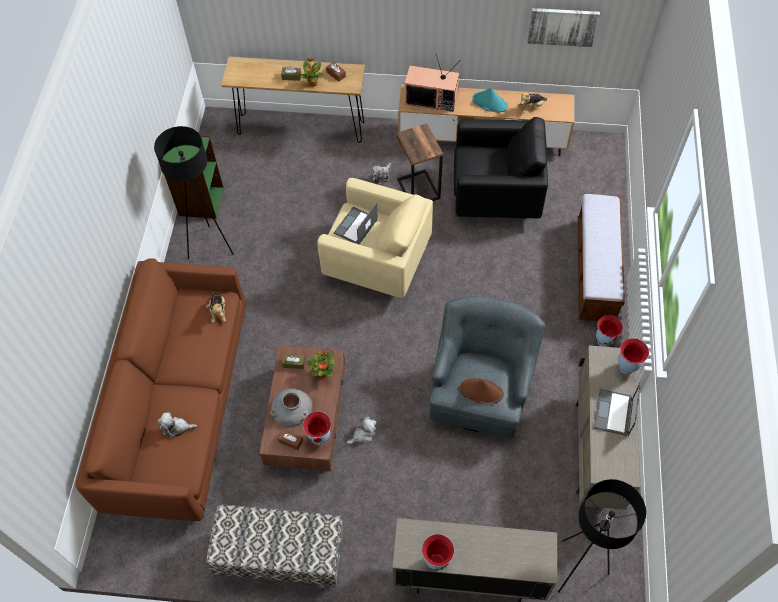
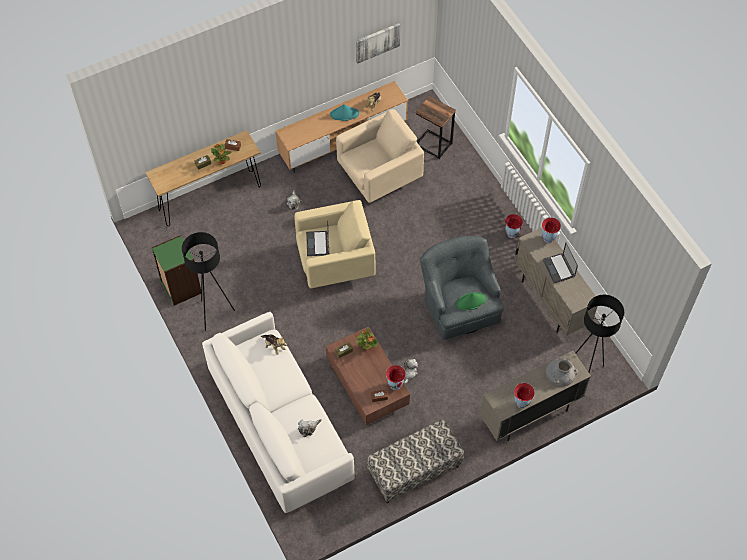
camera: 35 degrees left, 0 degrees up
(179, 406) = (279, 425): brown sofa -> white sofa
(292, 408) = (364, 378): grey vase -> grey vase (561, 373)
(418, 189) = (325, 198): side table -> side table (433, 144)
(432, 98) = (304, 130): television -> none
(481, 391) = (471, 301): brown hat -> green hat
(495, 195) = (379, 175): black armchair -> beige armchair
(595, 270) = (476, 192): bench -> none

